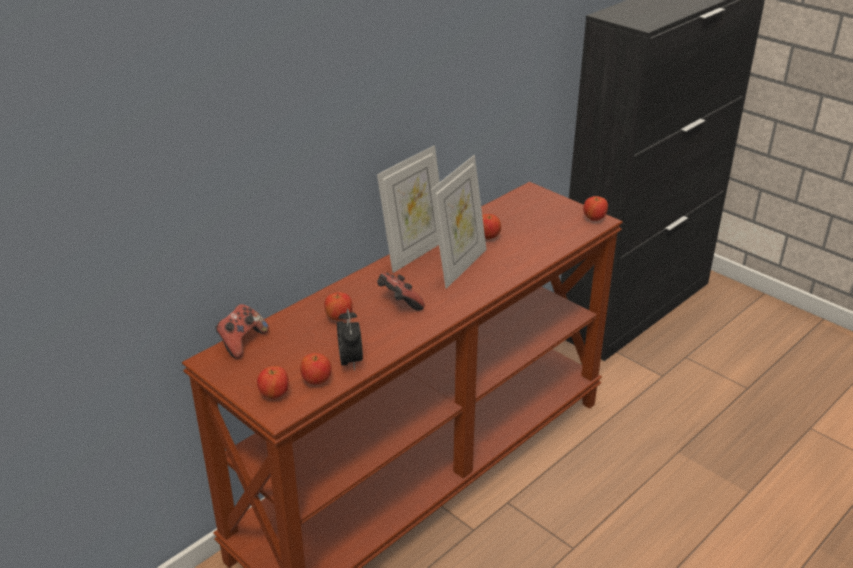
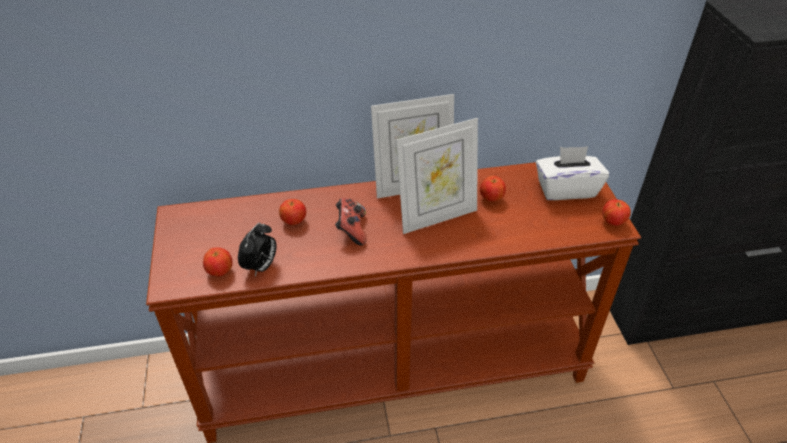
camera: 35 degrees right, 10 degrees up
(241, 342) = (208, 209): game controller -> none
(274, 394) = (181, 268): apple -> none
(537, 210) = (566, 189): none -> white tissue box

